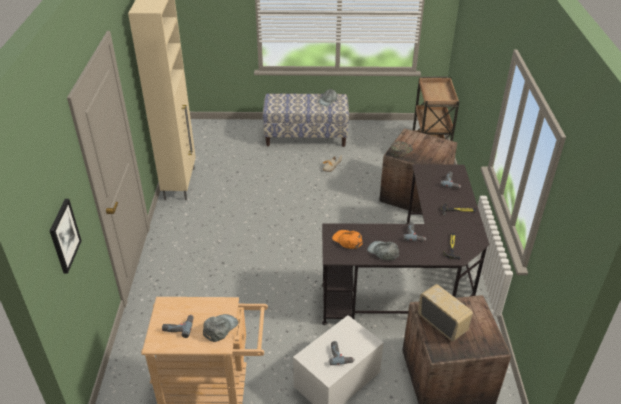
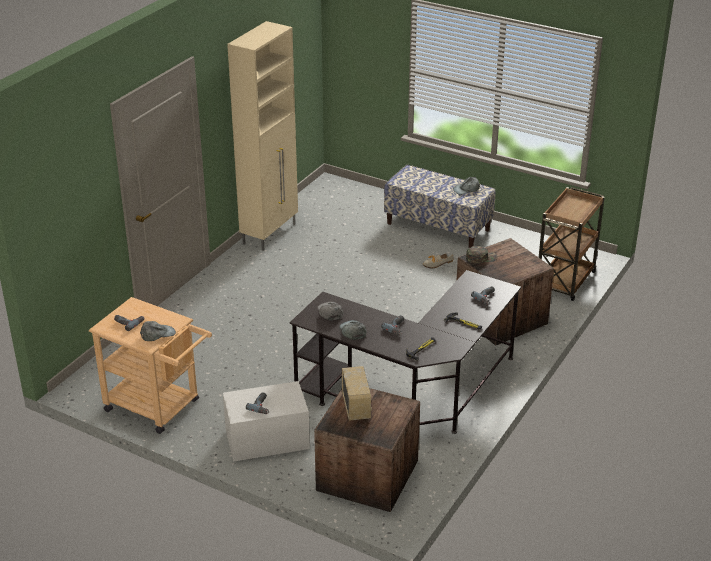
camera: 30 degrees right, 5 degrees down
(64, 236) = (67, 214): picture -> none
(347, 240) = (330, 312): orange cap -> grey cap

